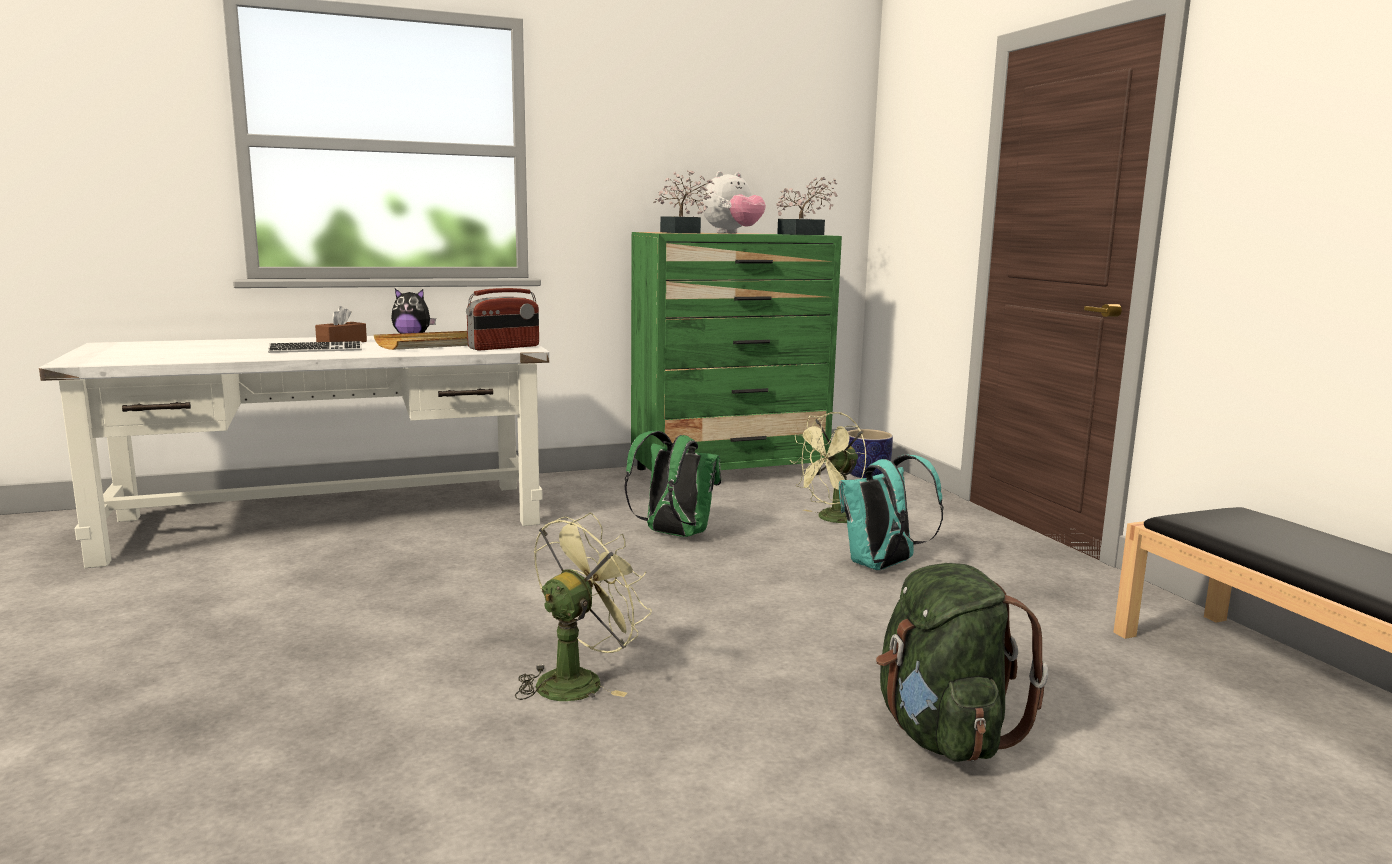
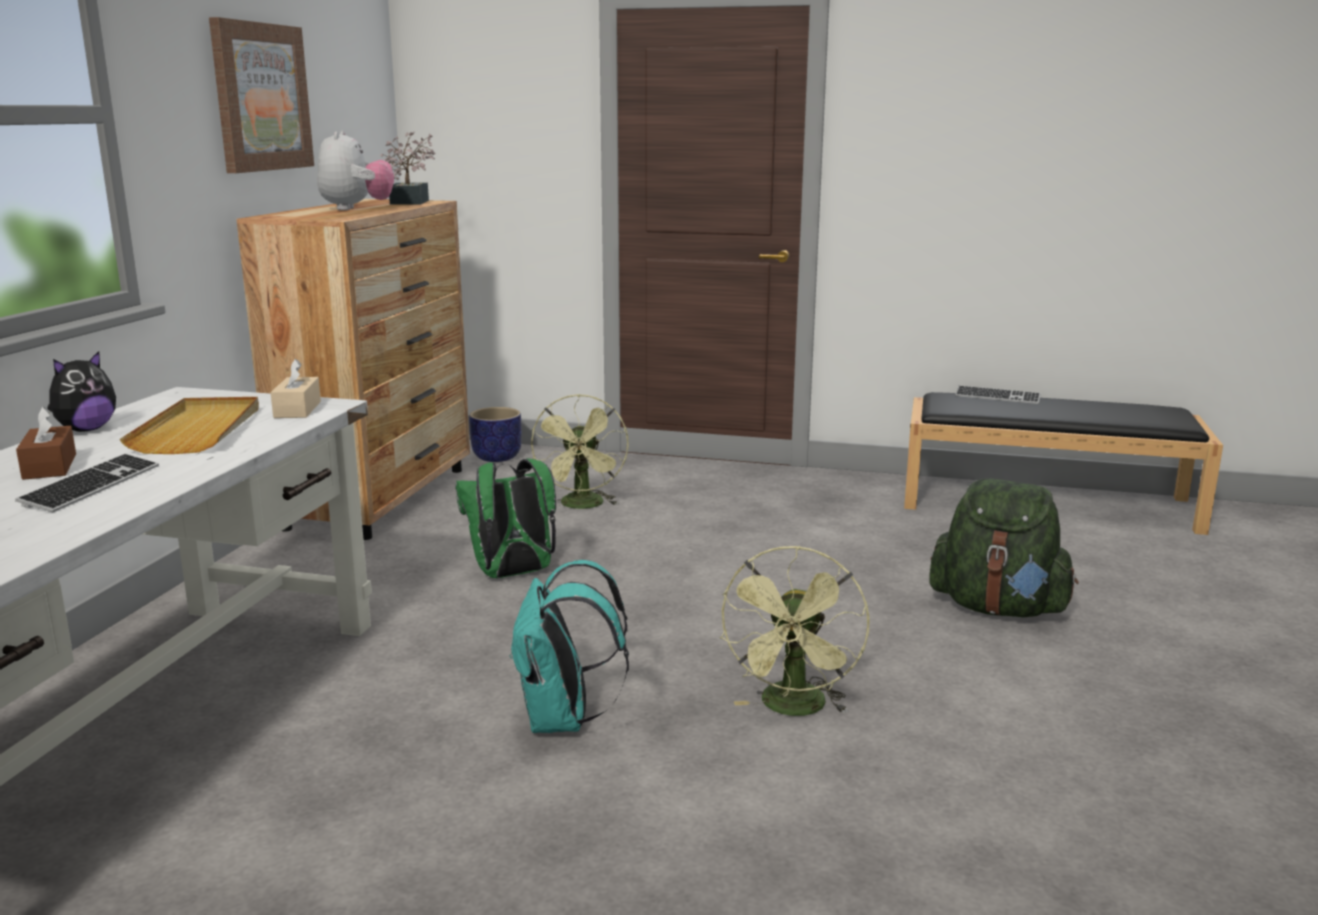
camera: 55 degrees left, 5 degrees up
(504, 347) = (297, 409): radio -> beige tissue box
(578, 680) = (794, 709): green fan -> green fan turned 150 degrees counterclockwise
(681, 232) = (328, 215): potted plant -> none
(684, 147) = (261, 97): none -> picture
(730, 471) = (381, 497): green dresser -> brown dresser
(882, 566) = (709, 526): turquoise backpack -> turquoise backpack (563, 720)
(1309, 532) = (997, 397): none -> keyboard

